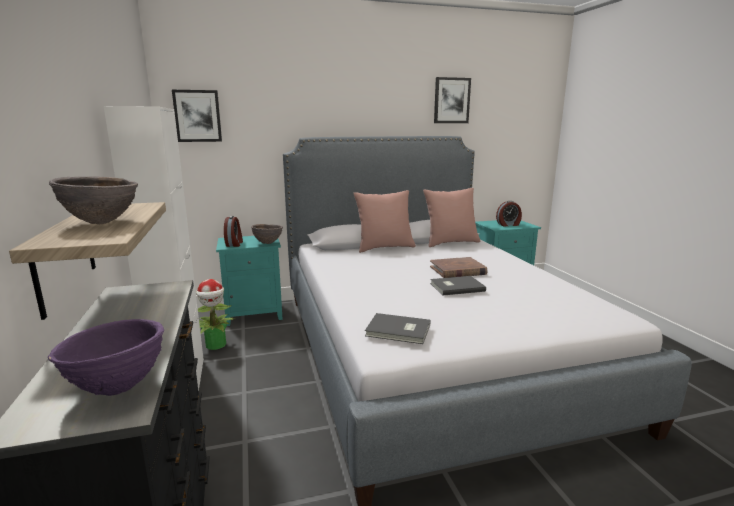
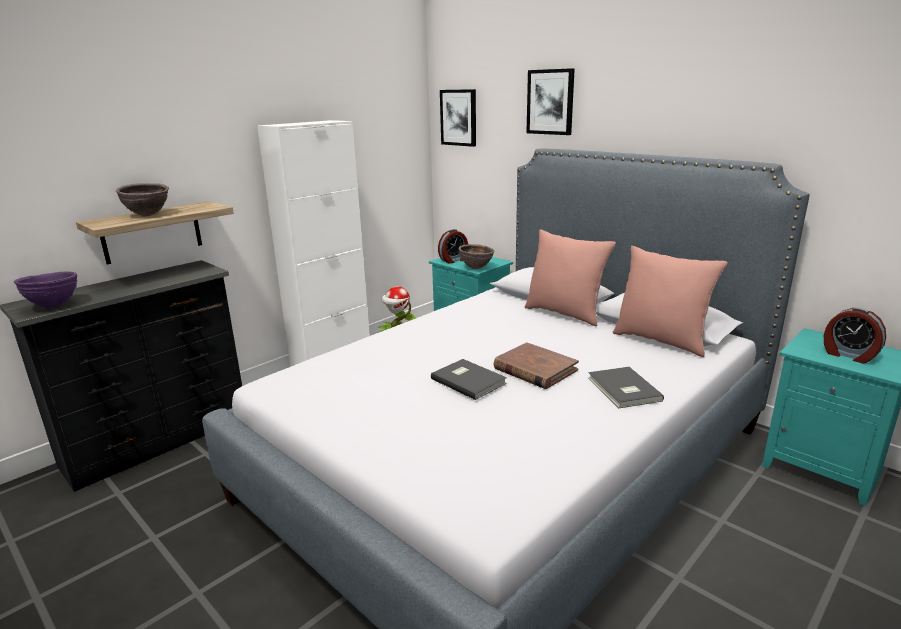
camera: 60 degrees right, 5 degrees up
(398, 331) = (308, 379): grey book -> grey book (622, 390)
(451, 100) = (787, 95): picture -> picture (550, 102)

